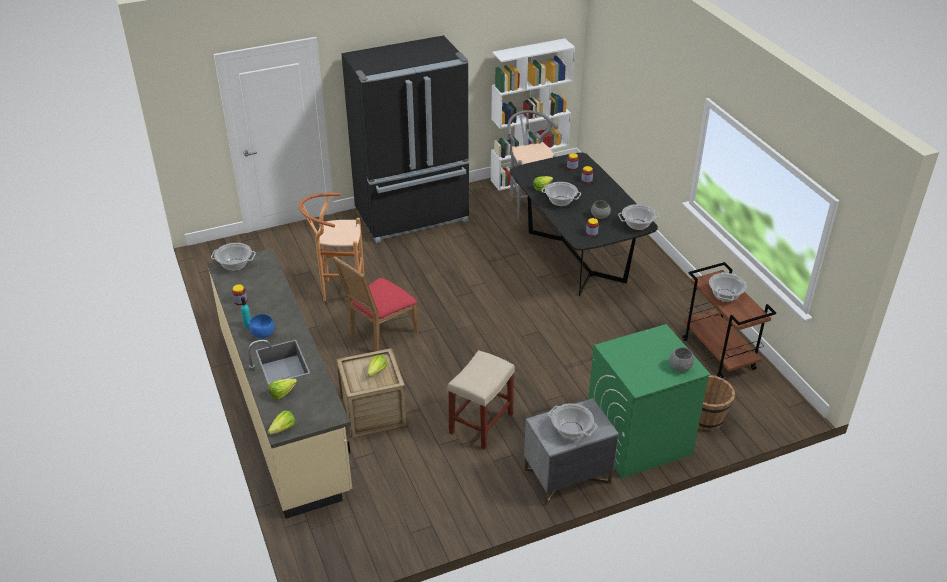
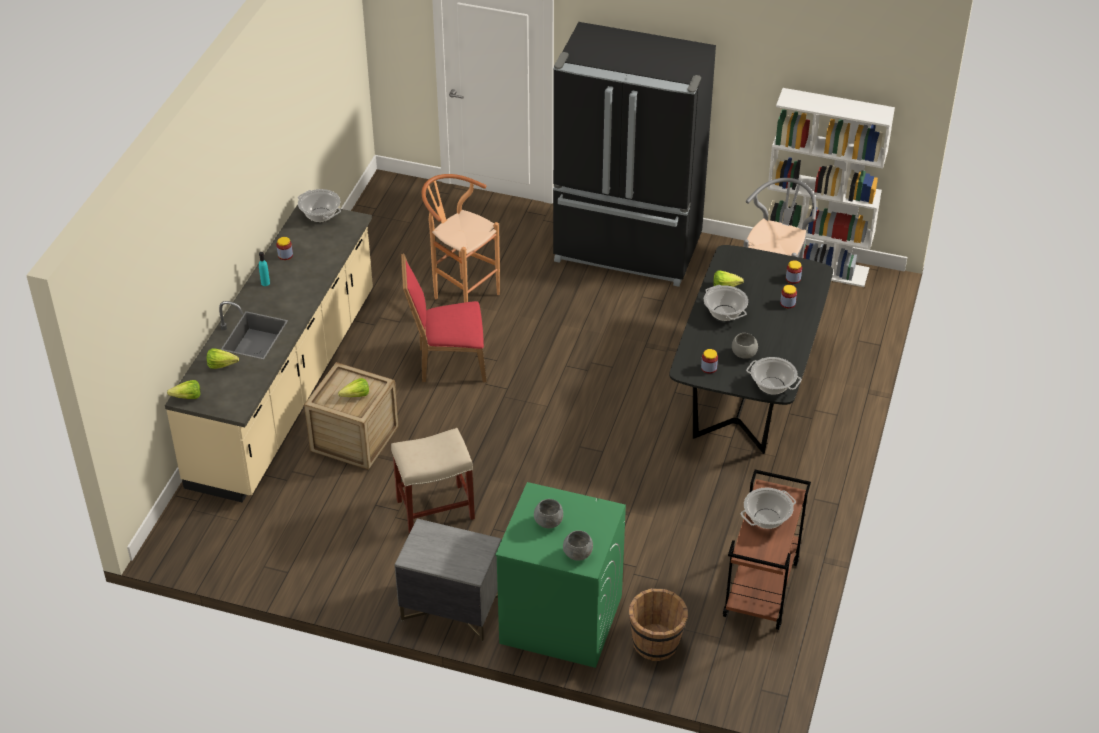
camera: 40 degrees right, 5 degrees up
(263, 334) = (268, 299): blue bowl -> none
(571, 430) = (442, 555): cooking pot -> none
(639, 360) = (548, 522): none -> grey bowl

